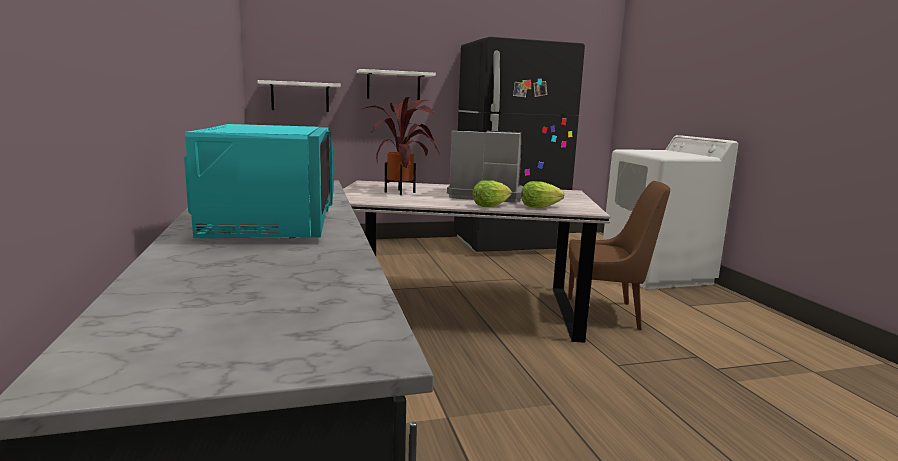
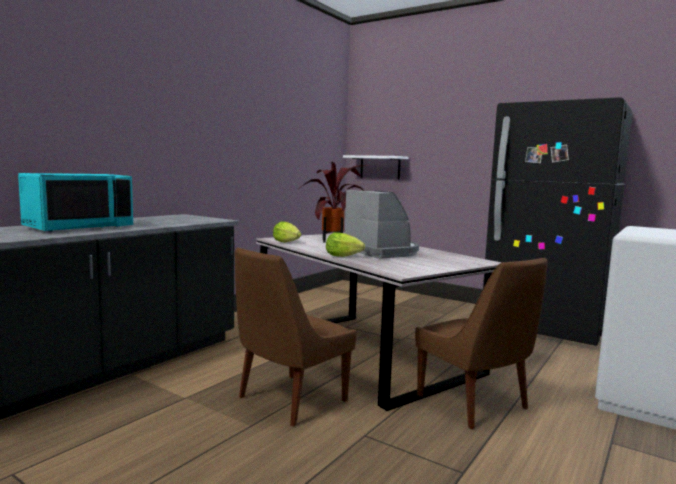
camera: 50 degrees right, 5 degrees down
(393, 85) = (453, 156): white shelf -> none
(520, 370) = (289, 400): none -> brown chair
(539, 207) = (377, 263): lettuce -> lettuce (286, 242)

